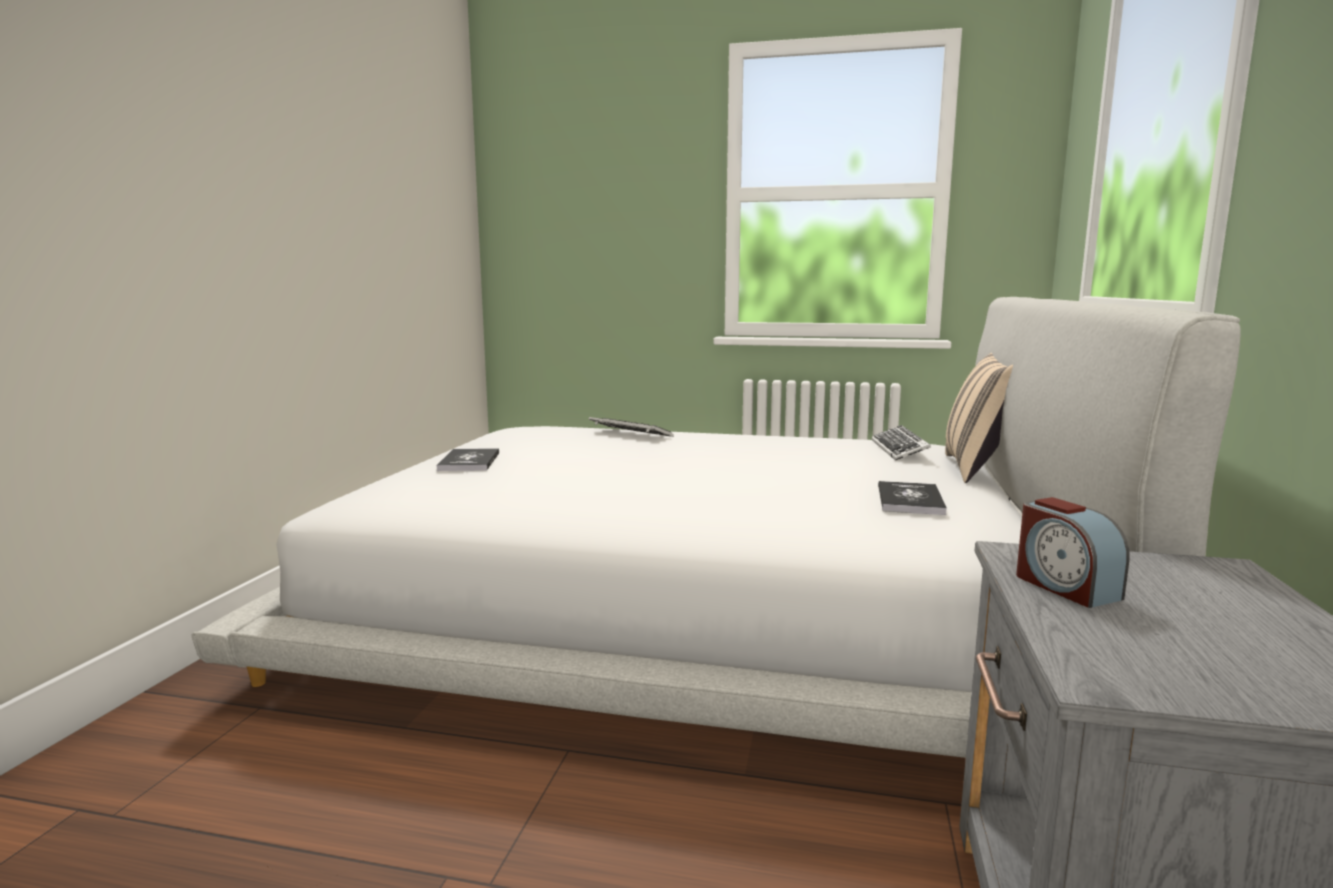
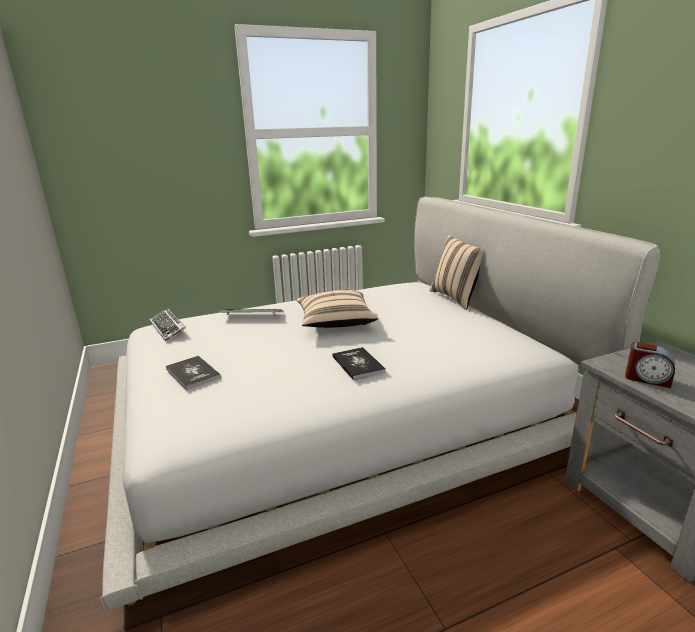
camera: 35 degrees left, 10 degrees up
(717, 455) = (335, 322): none -> beige pillow
(899, 449) = (409, 293): keyboard -> keyboard (168, 328)
(909, 500) = (469, 330): book -> book (358, 364)

